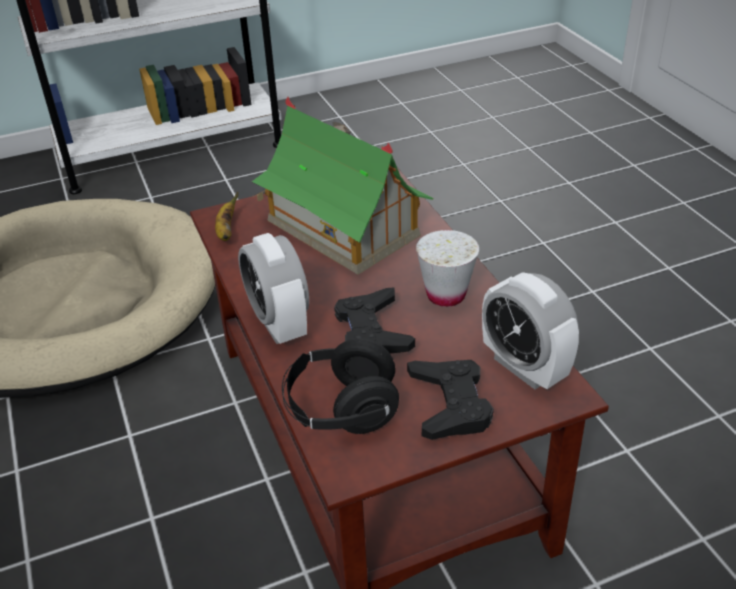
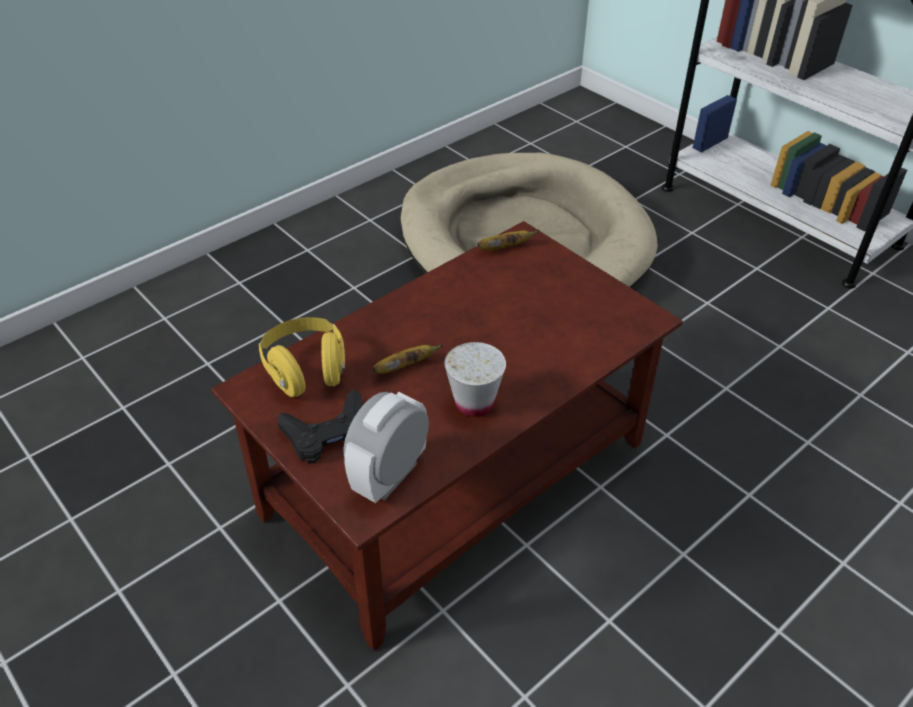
camera: 70 degrees right, 5 degrees up
(279, 324) = (395, 311): alarm clock -> none
(341, 409) = (306, 371): black headphones -> yellow headphones
(342, 227) = (546, 312): toy house -> none
(372, 331) = (405, 367): black game controller -> banana

